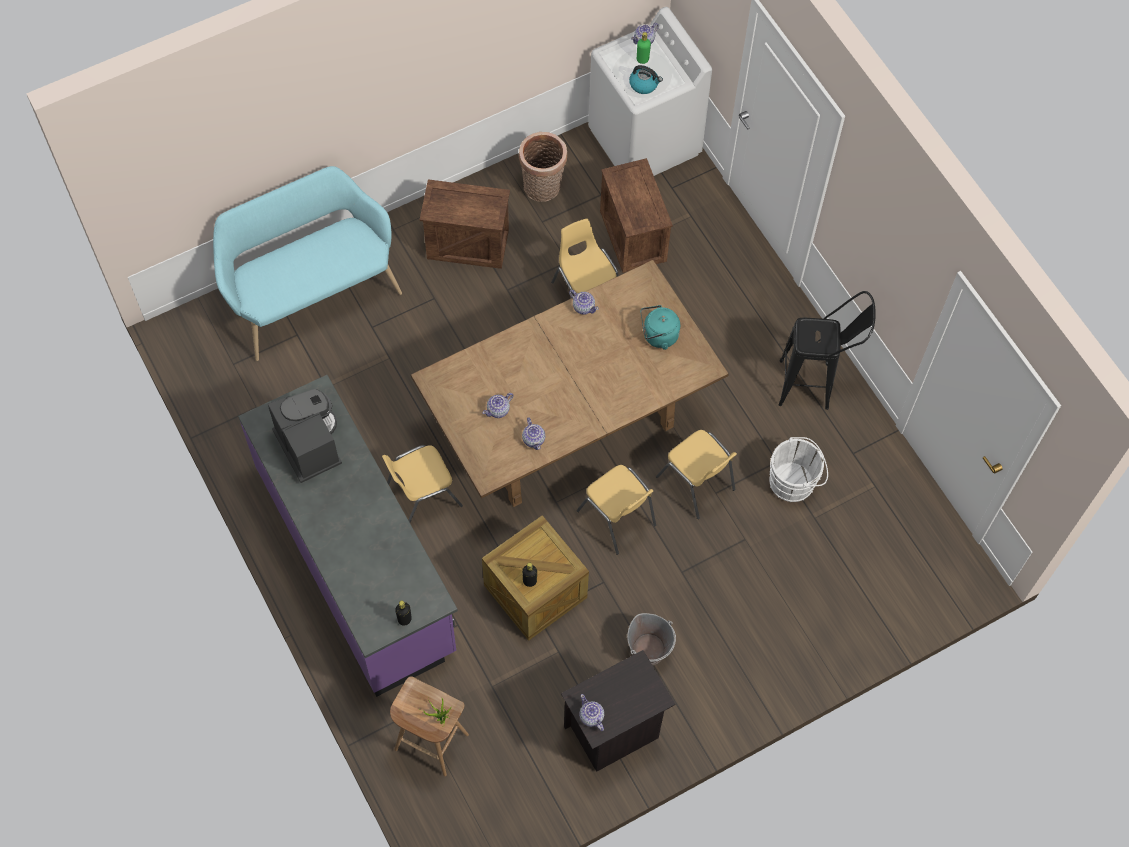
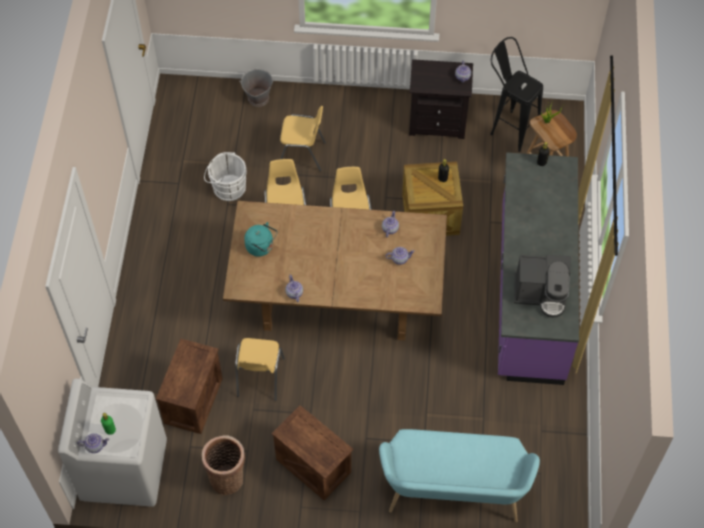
camera: 145 degrees left, 5 degrees down
(309, 445) = (541, 294): coffee machine -> coffee machine turned 90 degrees counterclockwise
(422, 497) = (464, 307): yellow chair -> yellow chair (302, 155)
(644, 84) = (126, 408): kettle -> none
(649, 650) = (387, 149): grey bucket -> grey bucket (258, 98)
(814, 385) = (164, 233): black stool -> black stool (508, 127)

